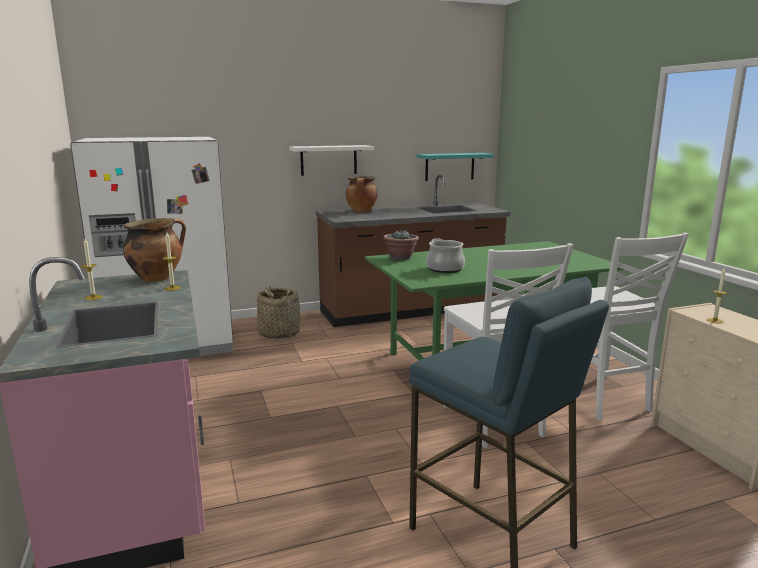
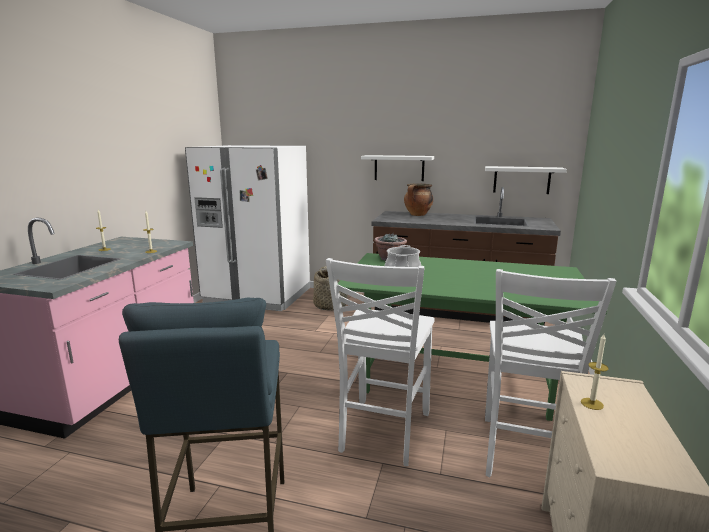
camera: 35 degrees right, 0 degrees up
(157, 278) = (163, 243): cooking pot -> none
(449, 166) = (521, 180): turquoise shelf -> white shelf

